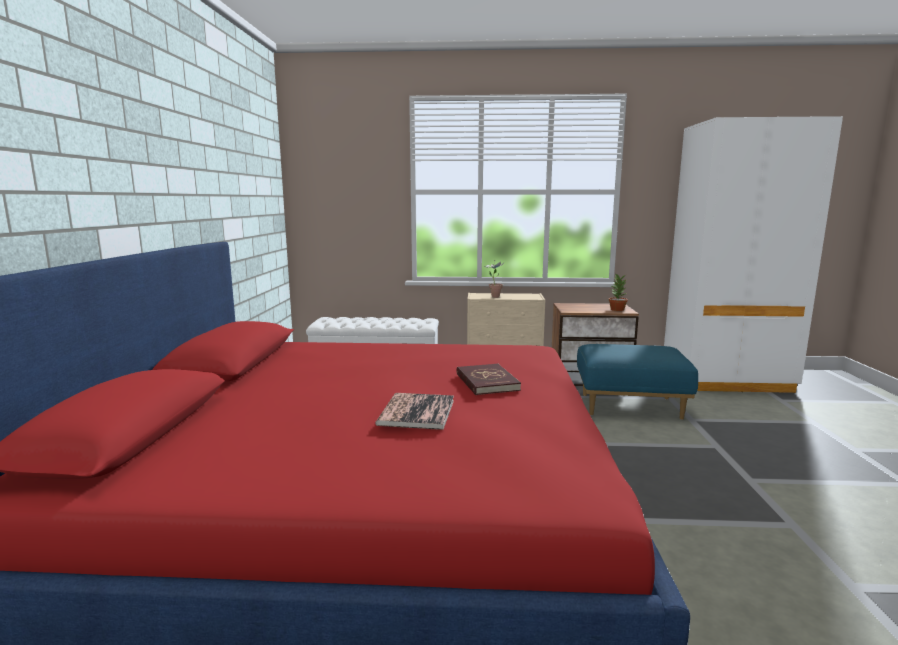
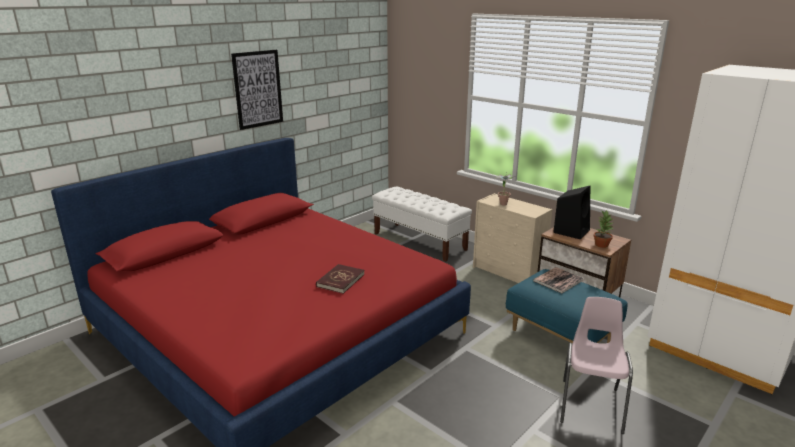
camera: 40 degrees right, 10 degrees up
(176, 160) = (258, 89): none -> picture
(417, 412) = (265, 286): book -> book (558, 280)
(576, 307) = (571, 231): none -> black speaker
(741, 443) = (591, 405): none -> pink chair

